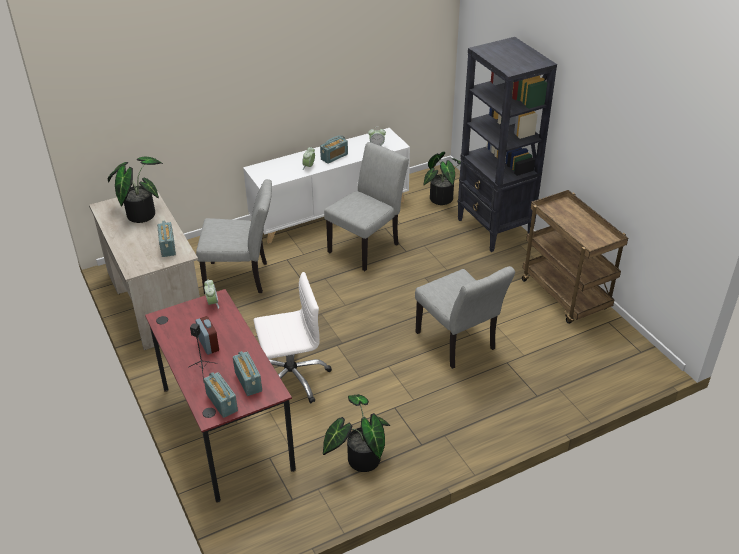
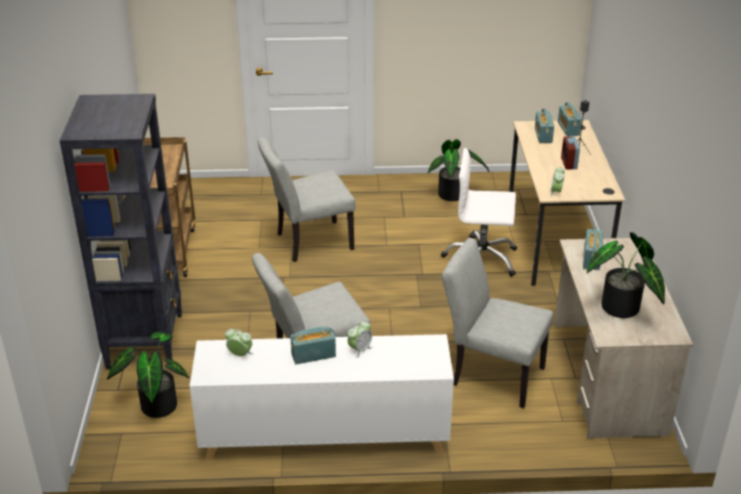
camera: 155 degrees left, 5 degrees down
(226, 427) = (555, 241): red desk -> beige desk
(459, 344) = (308, 242): grey chair -> grey chair turned 105 degrees counterclockwise

